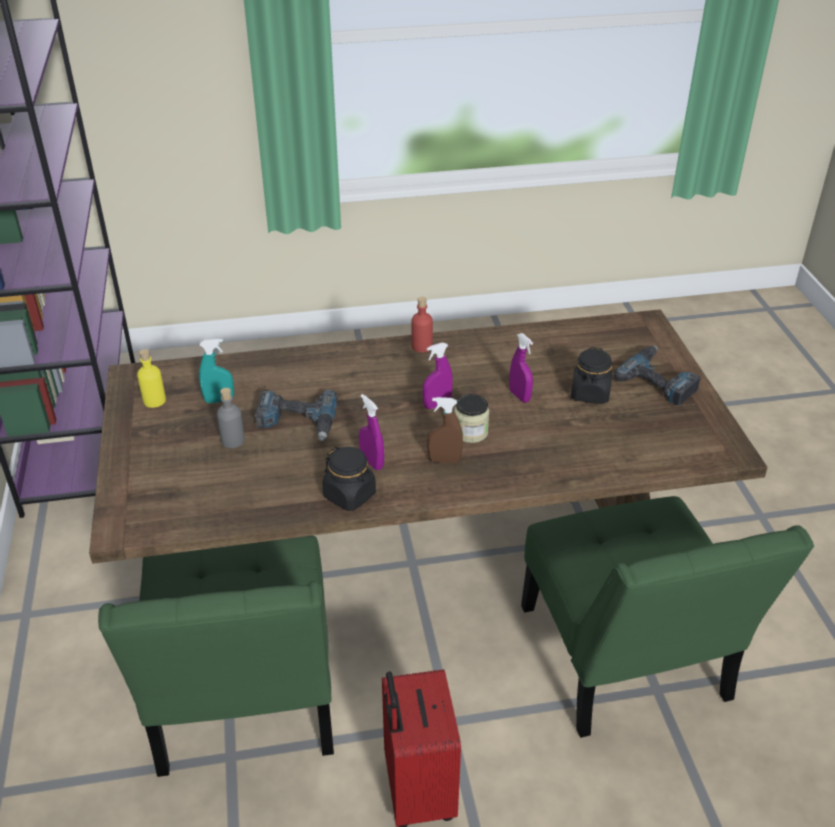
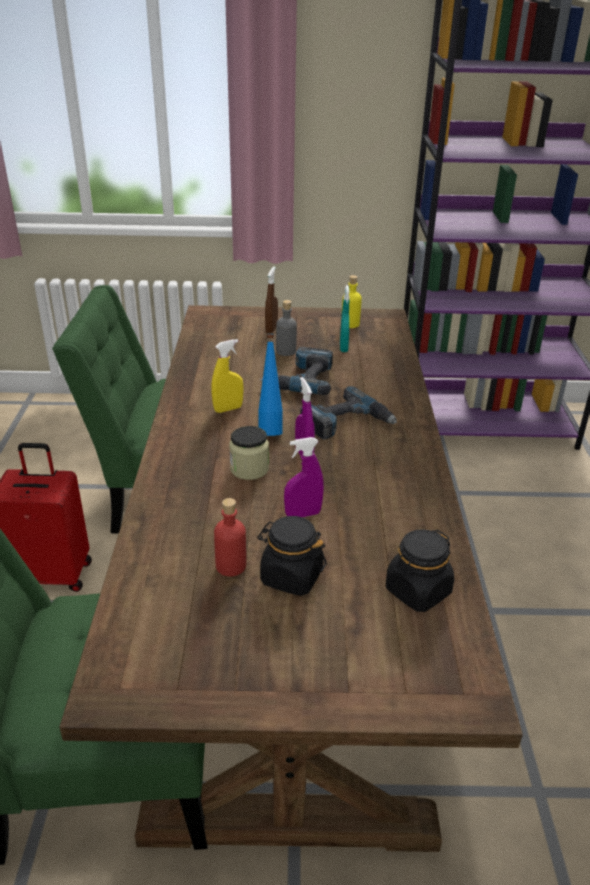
camera: 100 degrees right, 5 degrees down
(350, 495) = (190, 395): black jar -> black jar (417, 591)
(372, 462) = (228, 409): purple spray bottle -> yellow spray bottle
(401, 429) = (270, 429): none -> blue bottle
(422, 346) = (417, 459): red bottle -> red bottle (231, 566)
(444, 460) = (212, 447): brown spray bottle -> brown spray bottle (271, 329)
(660, 380) = (303, 662): power drill -> power drill (347, 423)

